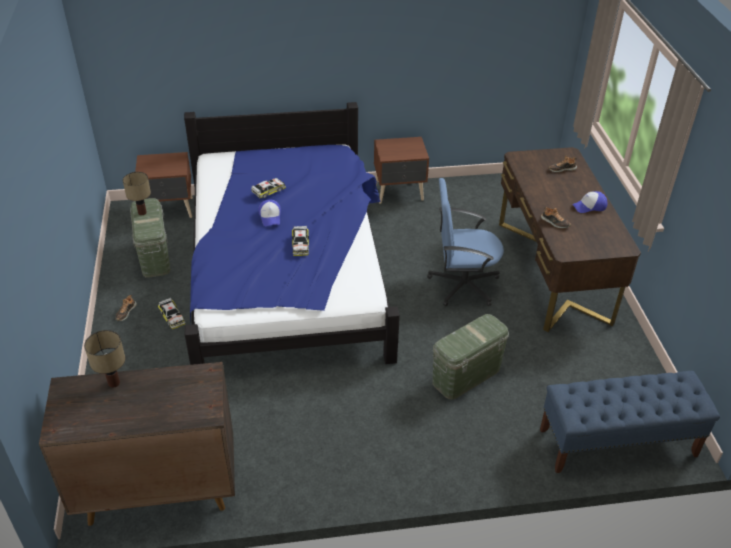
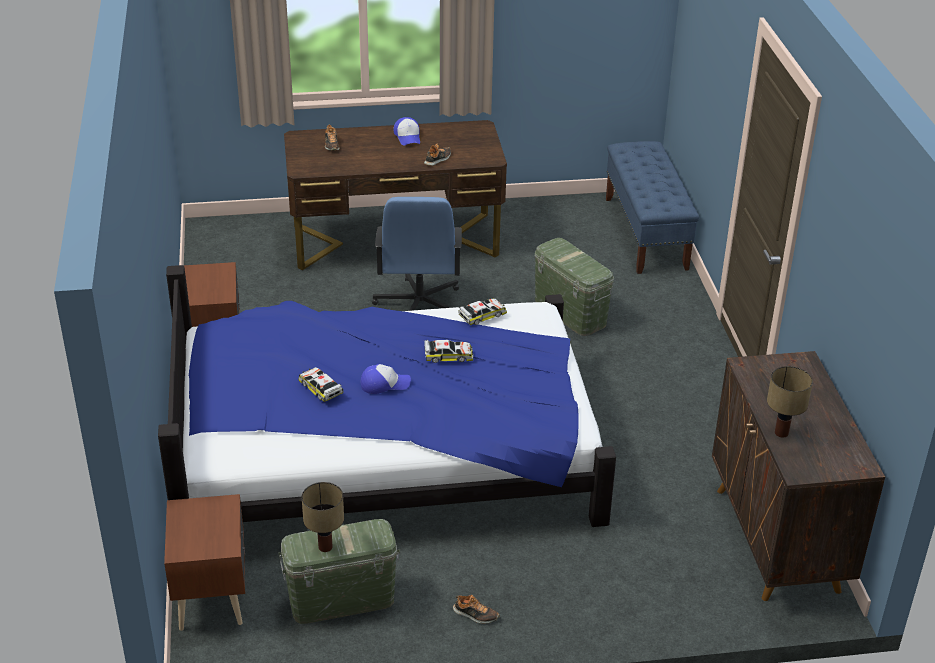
camera: 90 degrees left, 5 degrees down
(172, 316) = (483, 561): toy car -> toy car (482, 315)

